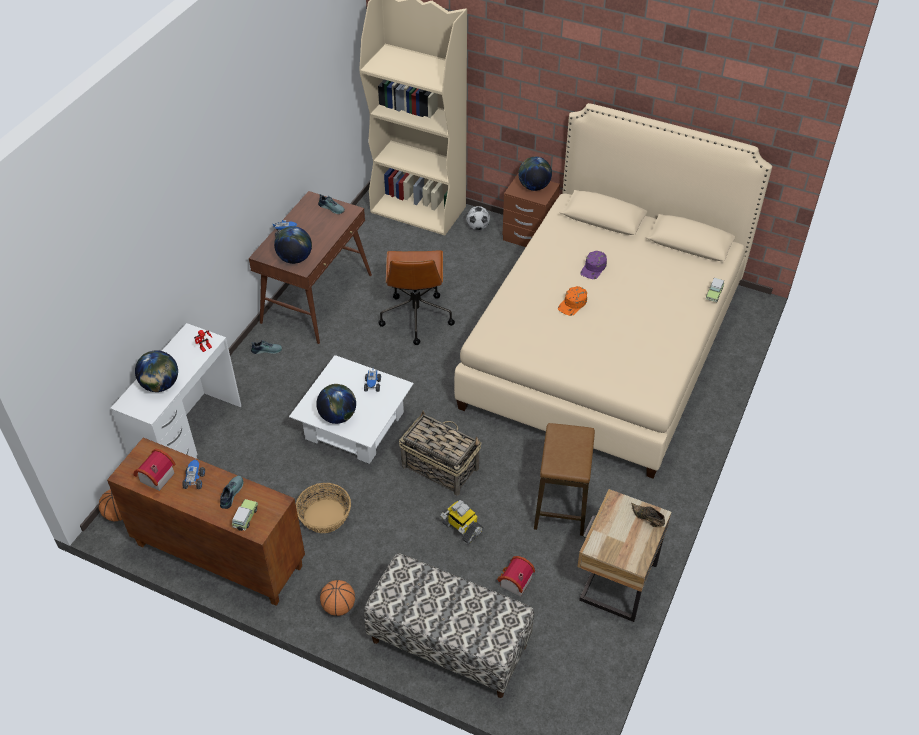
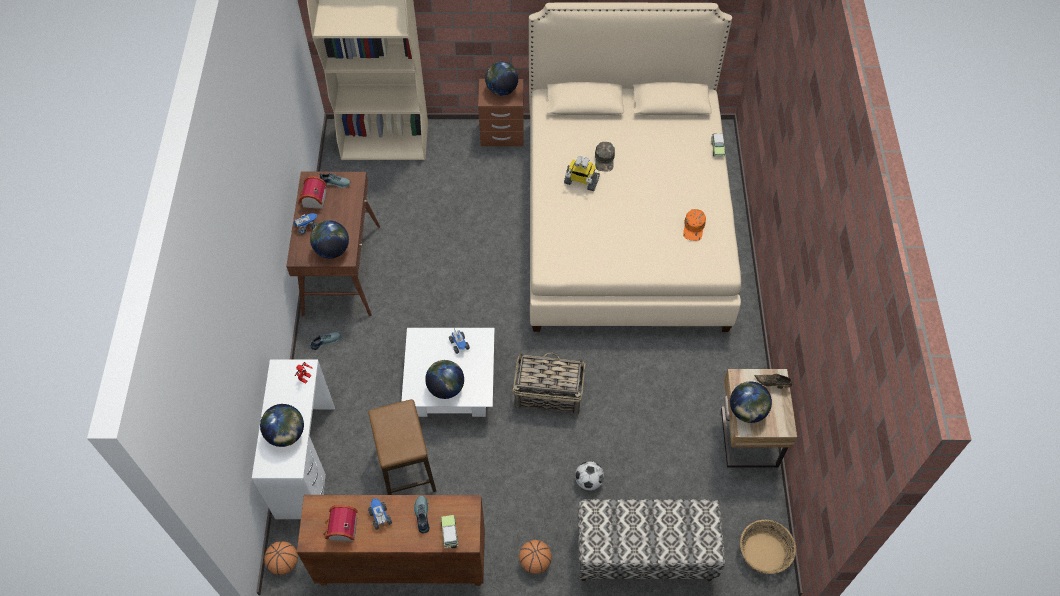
camera: 25 degrees left, 10 degrees up
(324, 516) = (474, 483): basket -> basket (764, 552)
(416, 316) = (445, 254): brown office chair -> none
(461, 528) = (598, 444): toy robot -> toy robot (581, 181)
(478, 227) = (450, 140): football -> football (588, 481)
(513, 582) = (666, 474): toy house -> toy house (312, 200)
(561, 505) = (668, 387): stool -> stool (406, 468)
(572, 304) = (606, 203): orange cap -> orange cap (694, 227)
(593, 268) = (604, 159): purple cap -> green cap
(605, 533) = (747, 411): none -> globe

